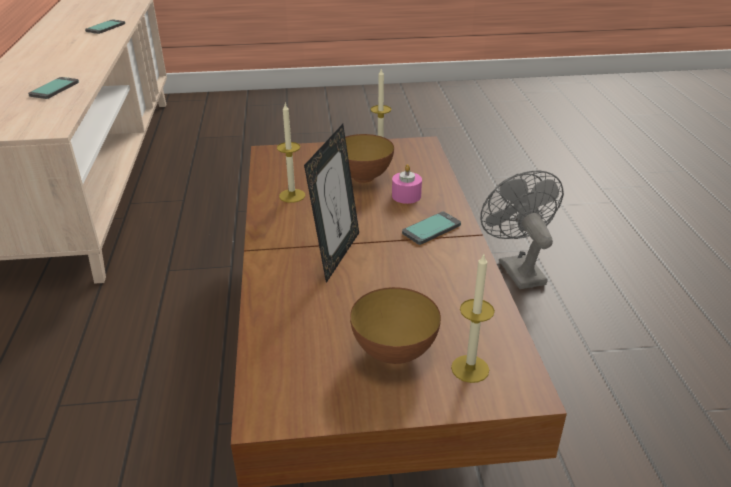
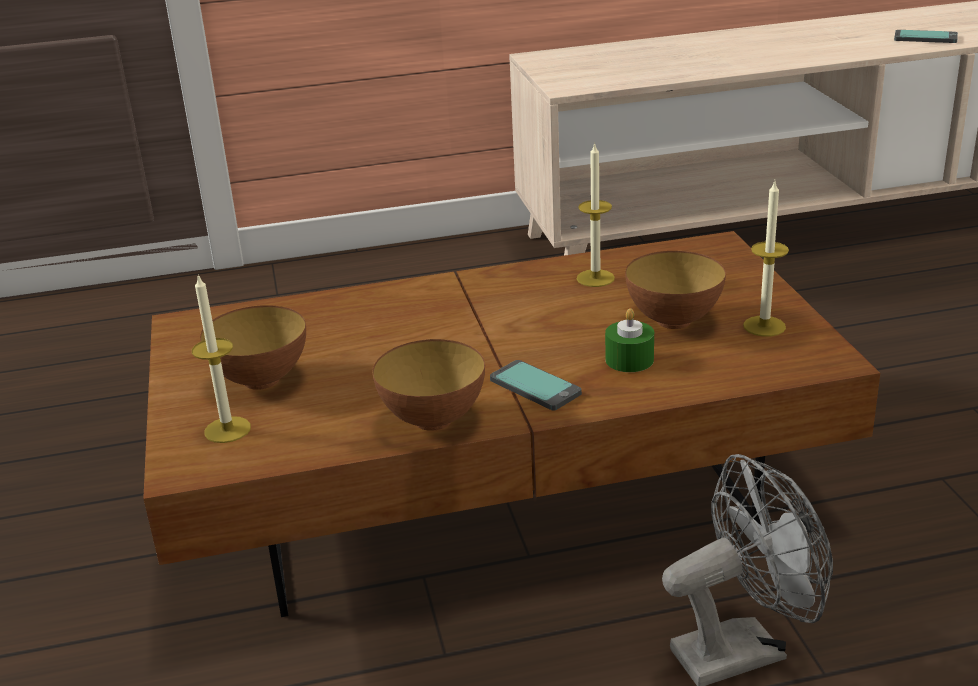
camera: 85 degrees right, 5 degrees down
(54, 89) = (678, 65): phone -> none
(336, 255) = (453, 325): picture frame -> none
(406, 196) = (629, 360): pink candle -> green candle
(466, 269) = (433, 420): none -> bowl

